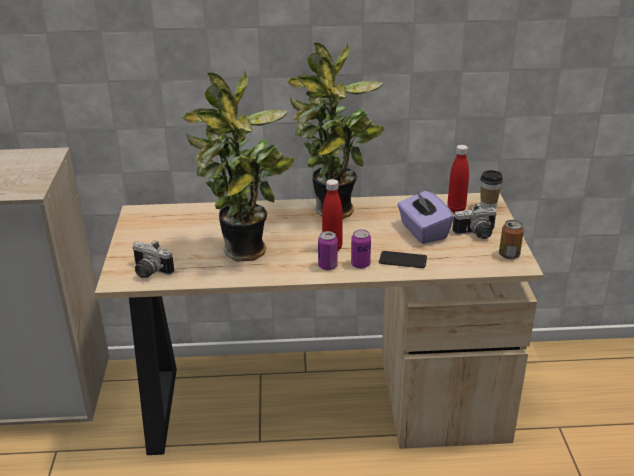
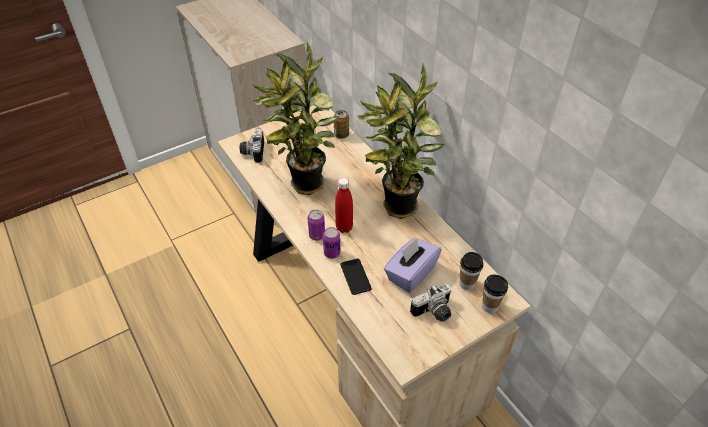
camera: 60 degrees right, 15 degrees up
(456, 209) = (467, 284): red bottle -> cup
(476, 234) = (434, 313): camera -> camera turned 75 degrees counterclockwise
(509, 255) = (416, 348): can -> can (341, 135)

